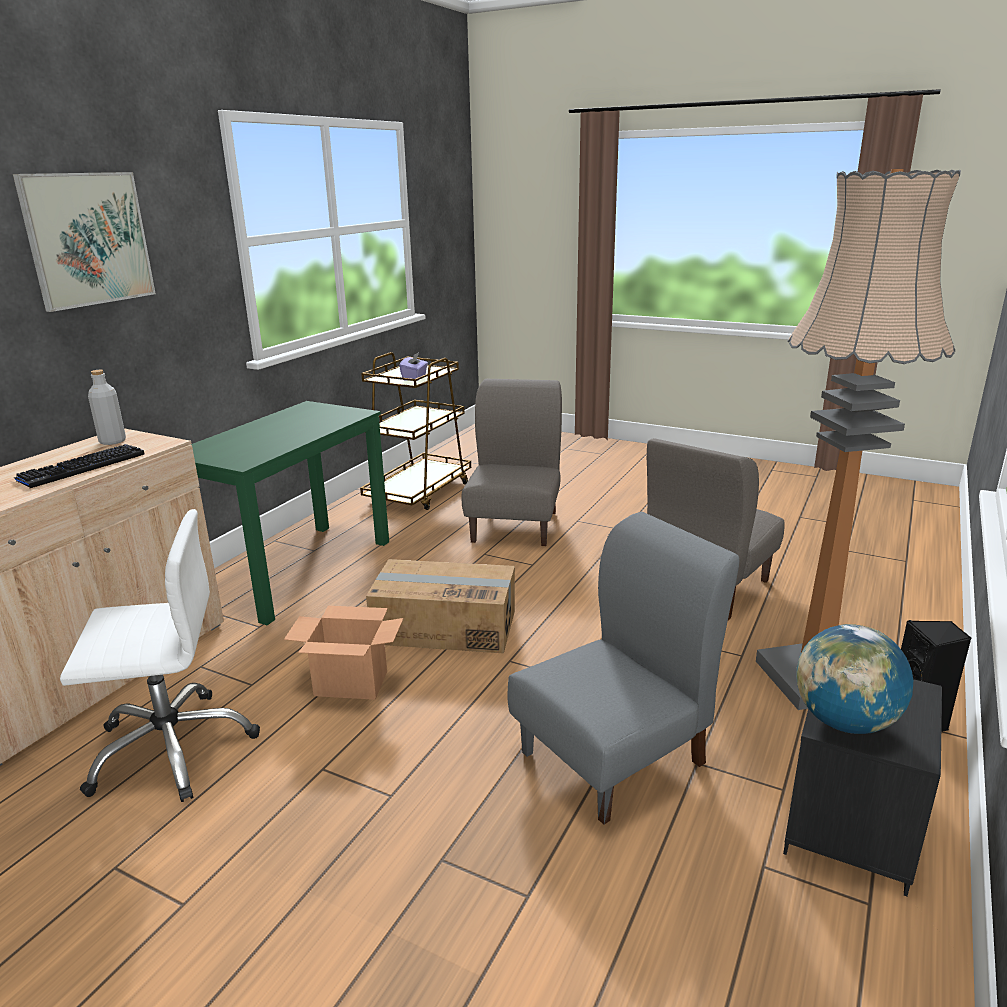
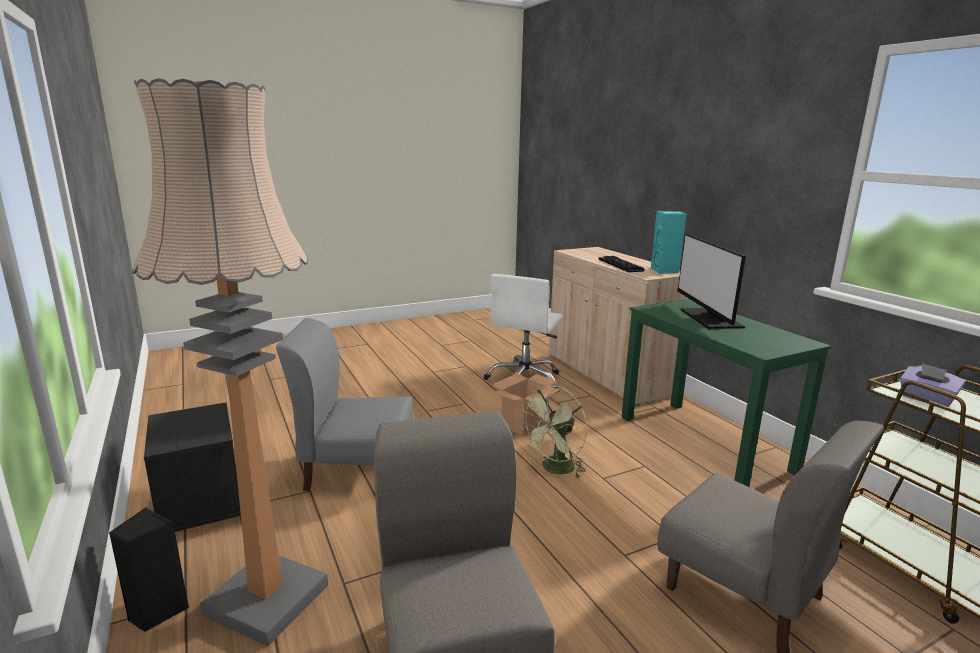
camera: 125 degrees right, 5 degrees down
(88, 239) = (726, 153): picture -> none
(112, 441) = (665, 271): grey bottle -> turquoise speaker
(260, 437) = (709, 318): none -> monitor
(445, 626) = (554, 469): cardboard box -> green fan
(614, 757) = (356, 469): grey chair -> grey chair turned 90 degrees clockwise
(845, 722) = (204, 414): globe -> none

